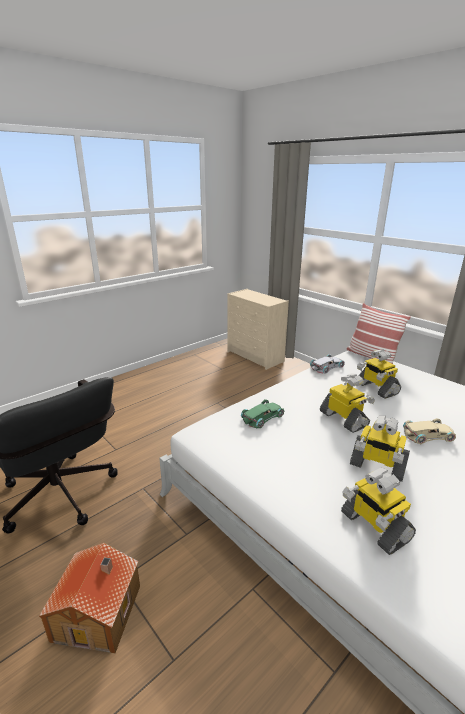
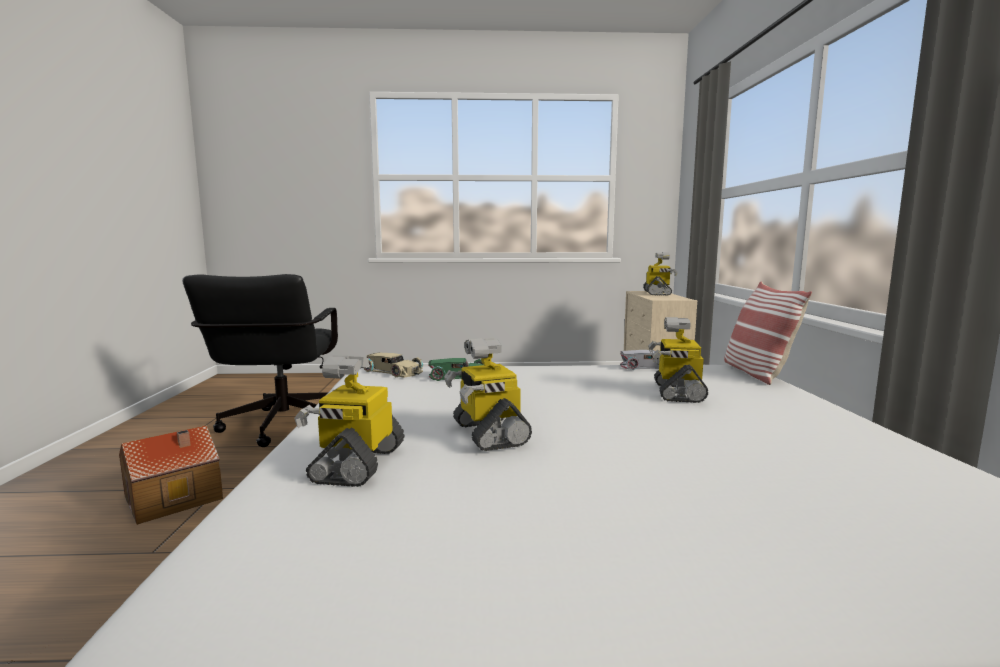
camera: 40 degrees right, 15 degrees down
(344, 419) = (549, 397): toy robot -> toy robot (658, 293)
(428, 435) = (643, 438): beige toy car -> beige toy car (393, 371)

